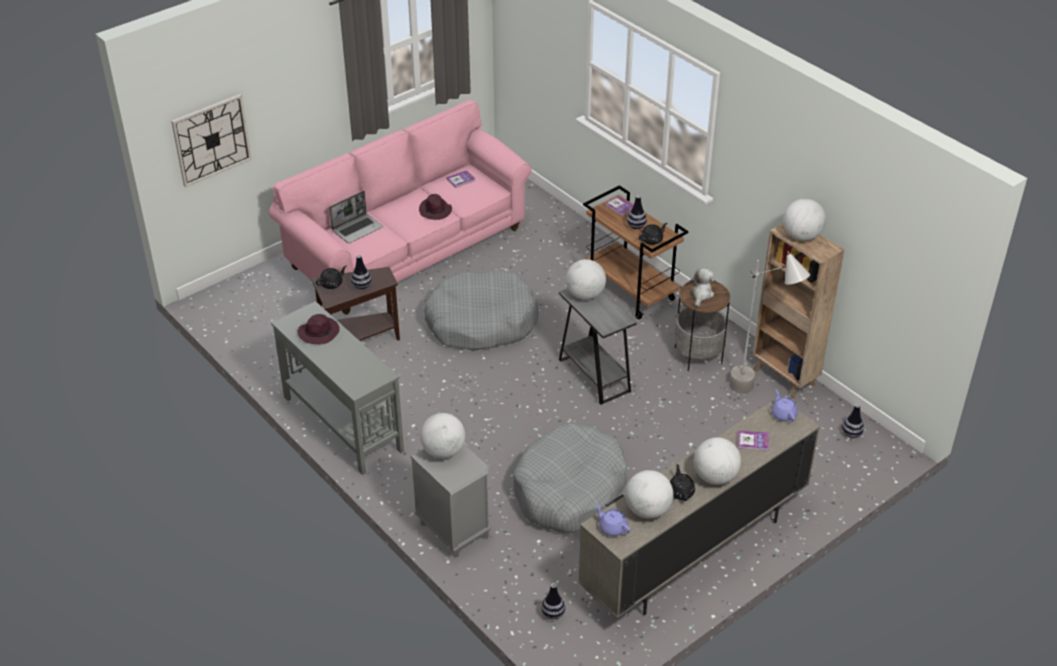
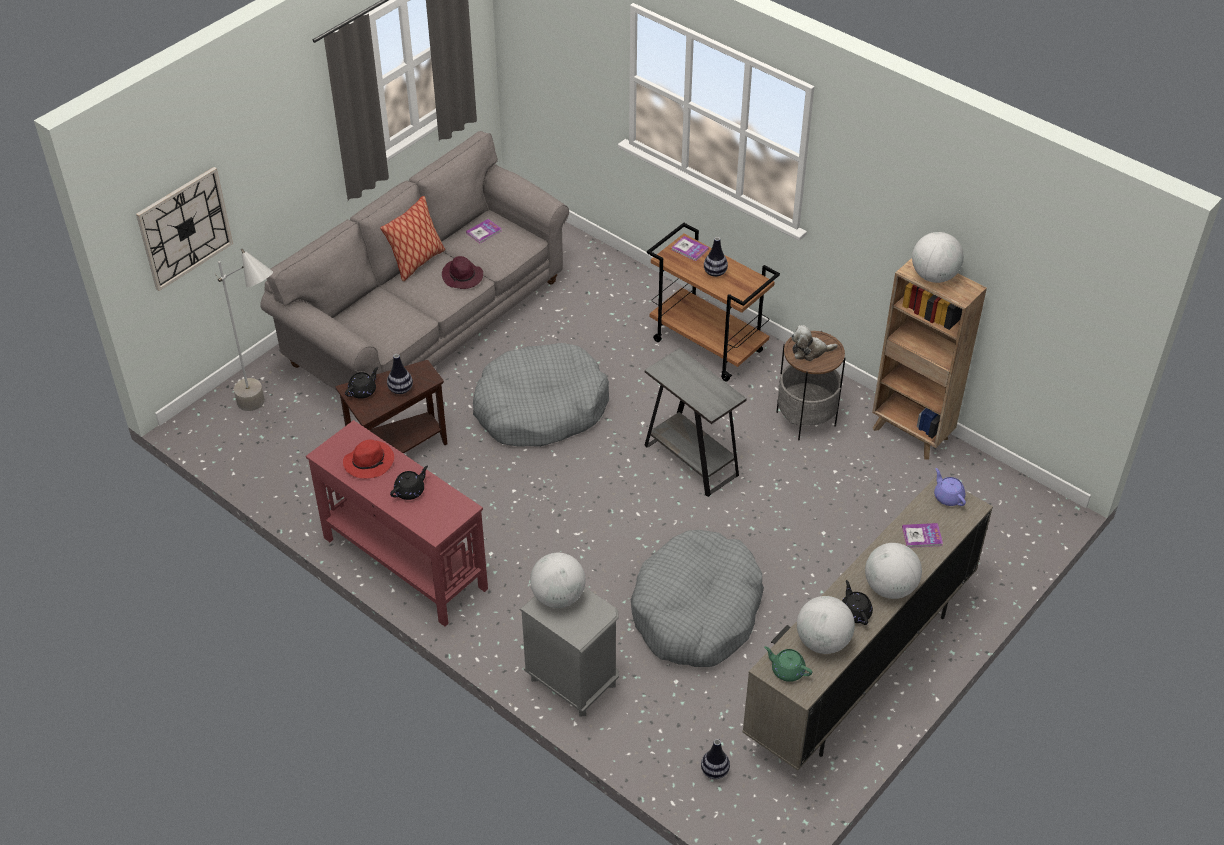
camera: 10 degrees left, 5 degrees up
(319, 332) = (369, 461): purple hat -> red hat
(342, 423) = (404, 562): grey console table -> red console table
(357, 229) = (373, 312): laptop -> none
(402, 197) = (417, 262): none -> pillow
(407, 249) = (427, 323): pink sofa -> grey sofa
(585, 294) = (677, 370): globe -> none
(612, 527) = (787, 670): purple teapot -> green teapot
(652, 239) = (738, 288): black teapot -> black teapot (410, 491)
(701, 294) = (810, 351): plush toy -> plush toy turned 105 degrees counterclockwise
(757, 395) = (885, 460): grey floor lamp -> grey floor lamp (268, 410)
(851, 434) = (1002, 495): vase -> none

